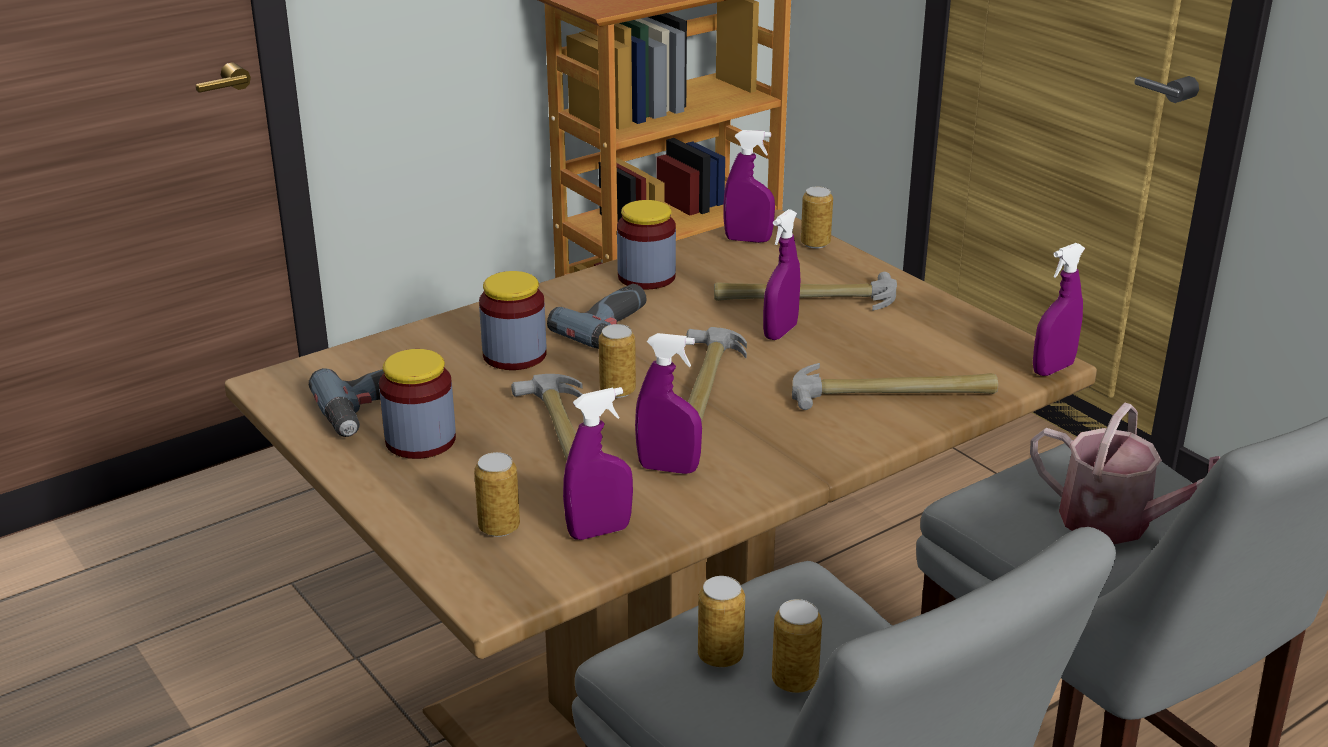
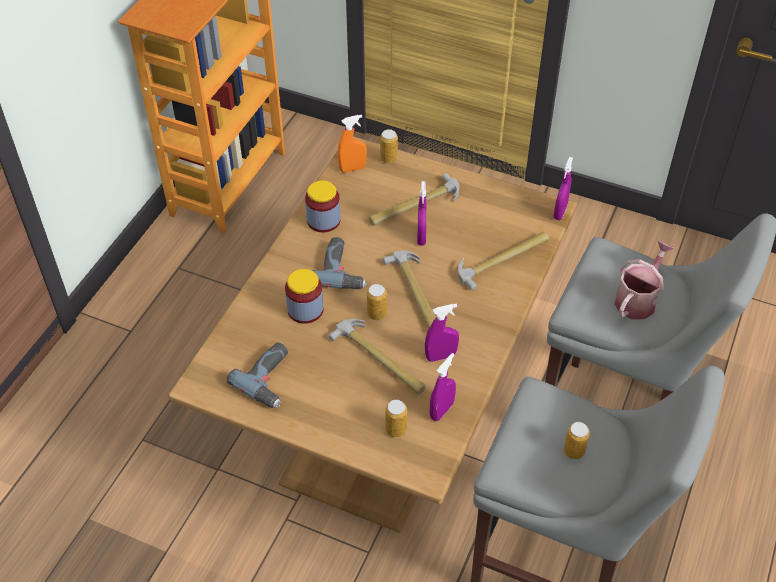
camera: 30 degrees left, 20 degrees up
(420, 440) = (311, 391): jar -> none
(720, 656) = (536, 453): can -> none
(748, 240) = (352, 168): purple spray bottle -> orange spray bottle
(1118, 523) = (638, 299): watering can -> watering can turned 60 degrees counterclockwise

